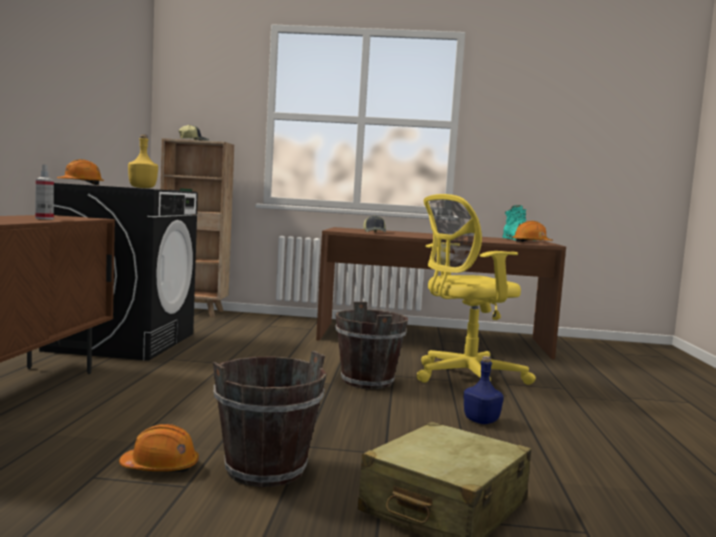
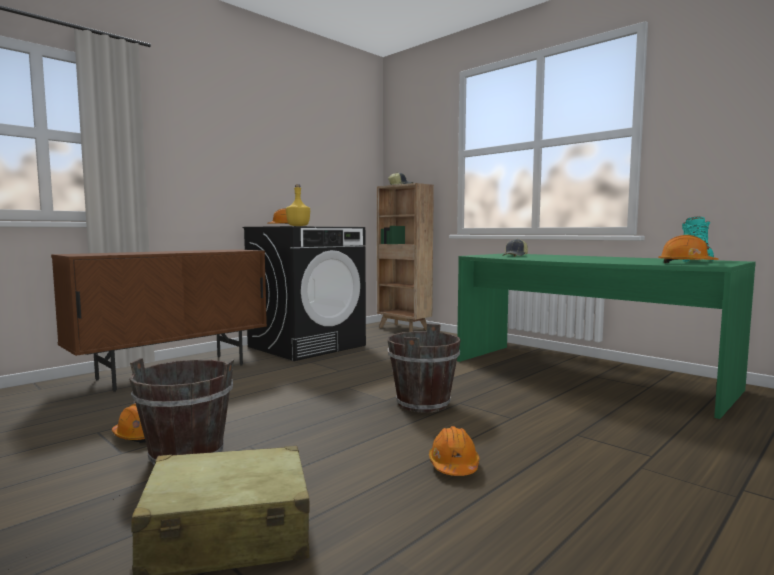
camera: 40 degrees right, 0 degrees up
(44, 218) = (200, 251): spray bottle -> none
(432, 341) = (583, 376): brown desk -> green desk
(464, 378) = (535, 418): yellow office chair -> none
(481, 420) = (453, 465): blue bottle -> orange hard hat

